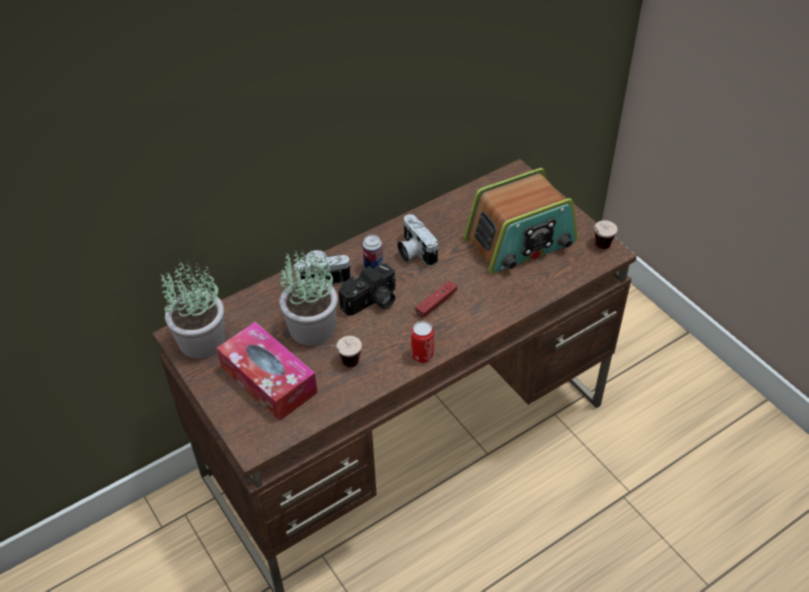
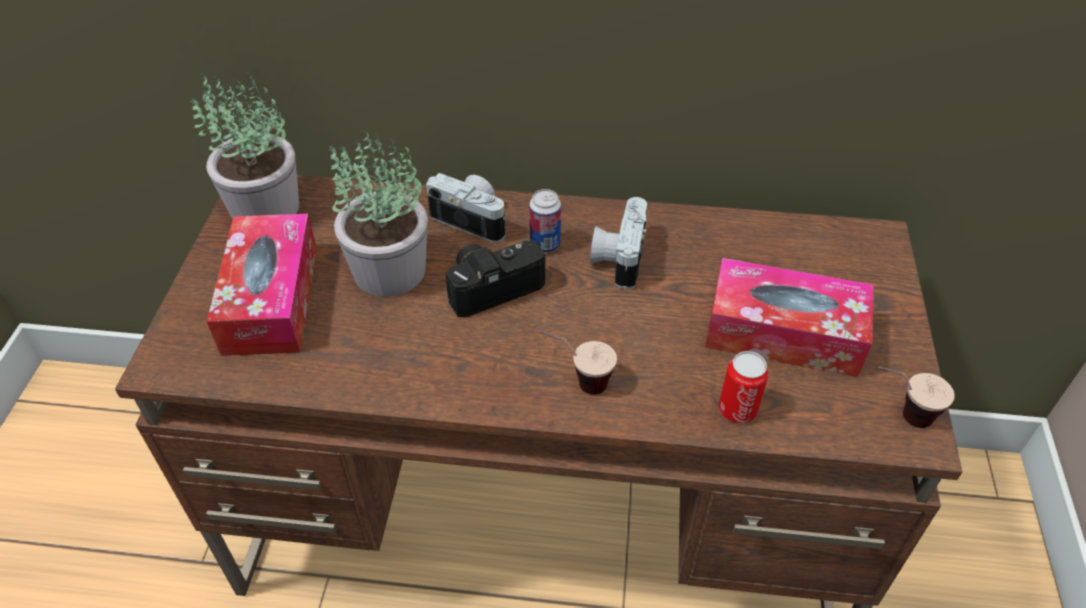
camera: 40 degrees right, 0 degrees up
(341, 365) = (365, 338): cup -> cup (575, 381)
(371, 302) = (492, 285): camera -> camera turned 150 degrees clockwise
(422, 355) = (473, 396): can -> can (737, 409)
(436, 303) = (571, 340): red game controller -> none
(520, 242) = (783, 333): radio -> tissue box

